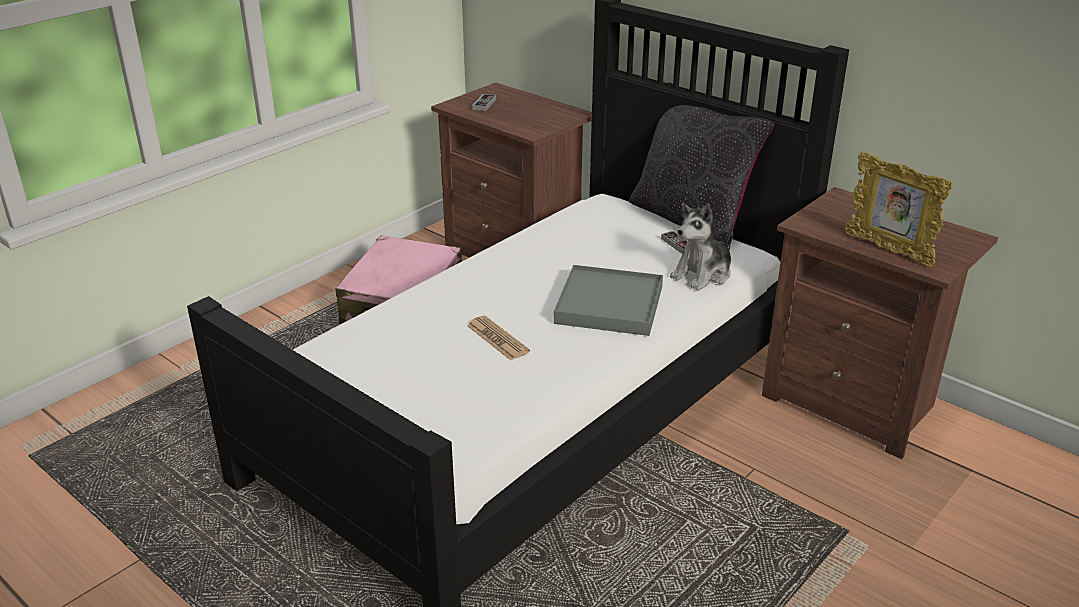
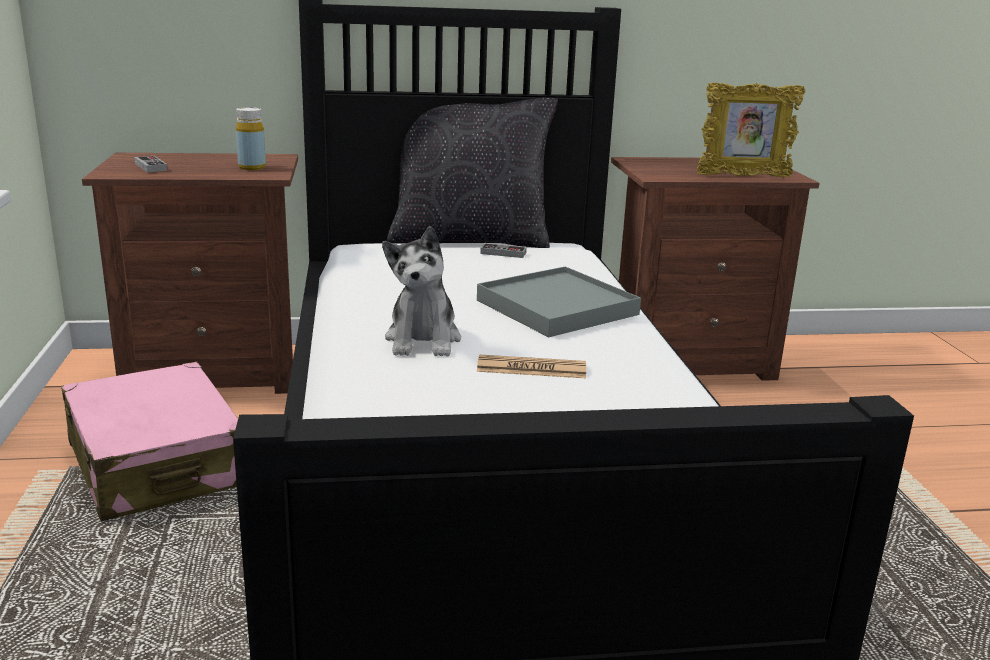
camera: 50 degrees left, 10 degrees down
(537, 121) = (252, 167): none -> yellow bottle
(703, 274) = (570, 265): plush toy -> plush toy (423, 340)

